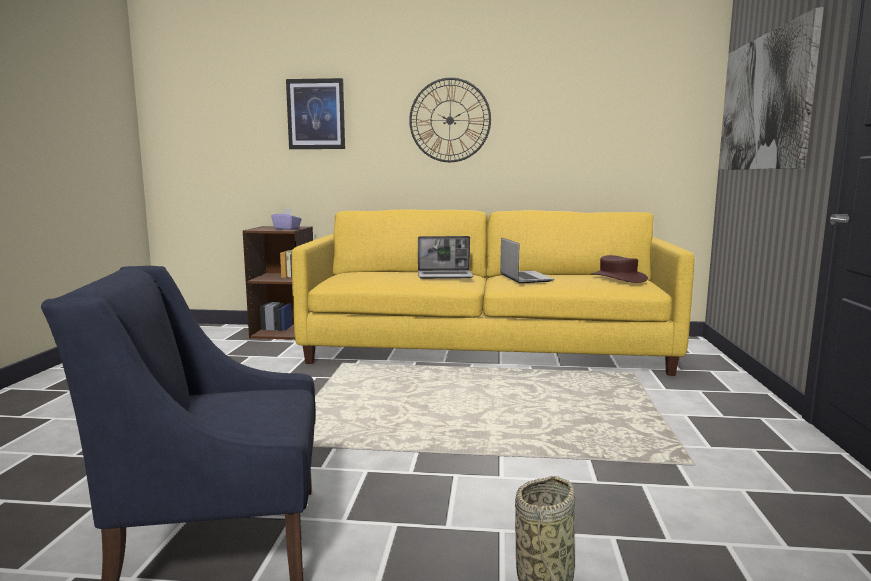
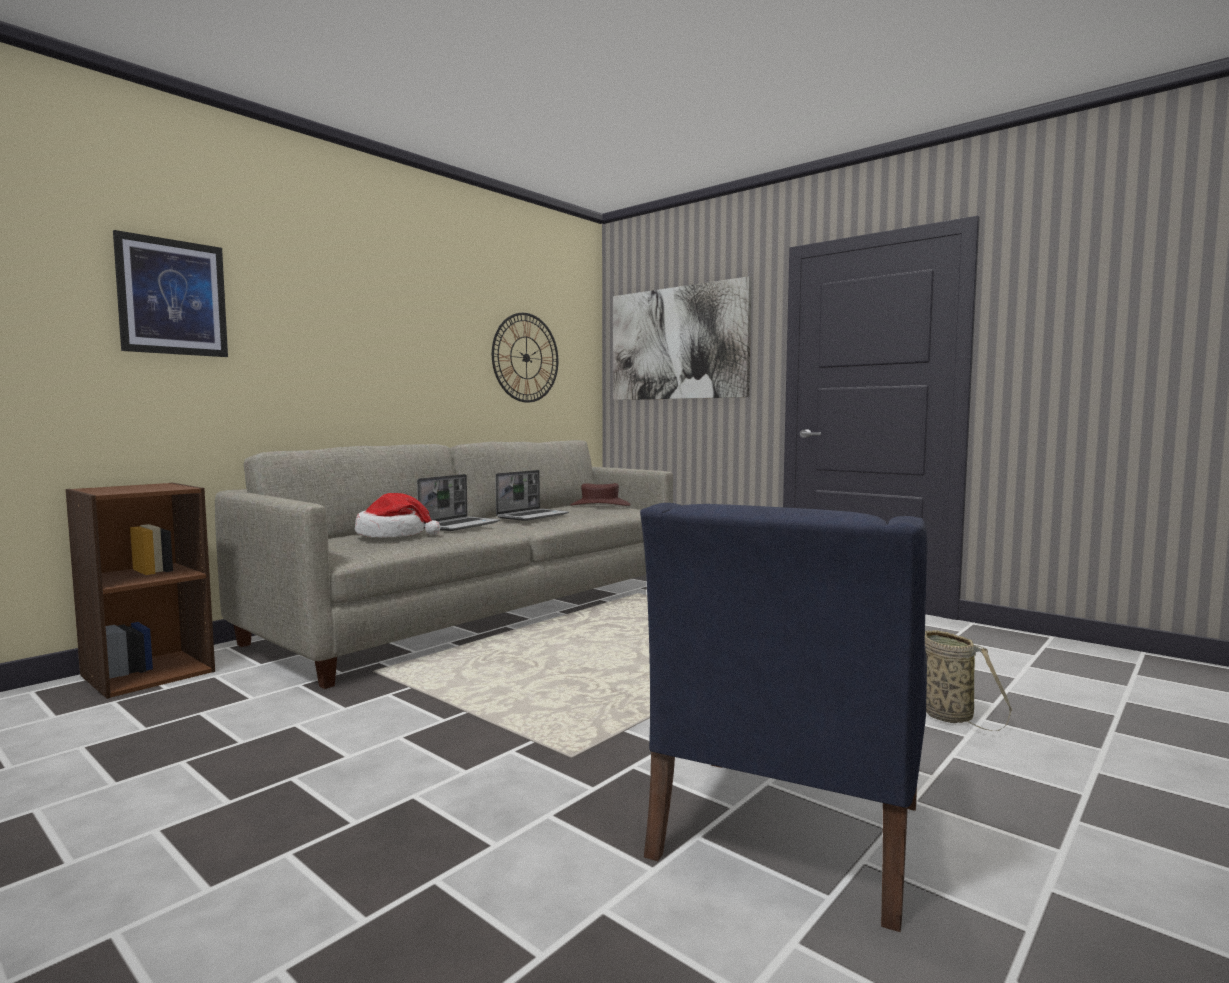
camera: 55 degrees left, 5 degrees down
(287, 229) = (165, 487): purple tissue box -> none
(386, 275) = (393, 535): none -> hat
(450, 120) = (374, 329): wall clock -> wall clock (526, 358)
(486, 350) = (481, 612): yellow sofa -> grey sofa
(524, 278) = (533, 516): laptop -> laptop turned 105 degrees clockwise

